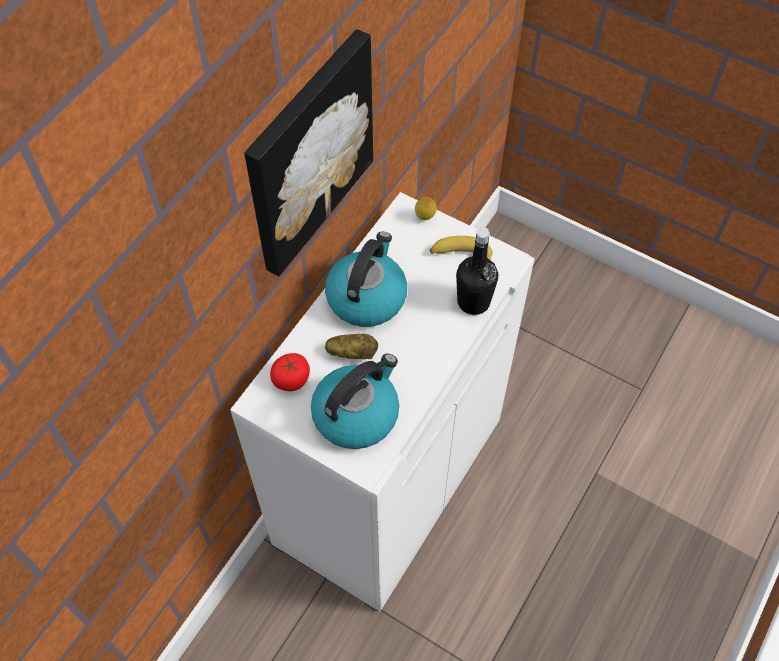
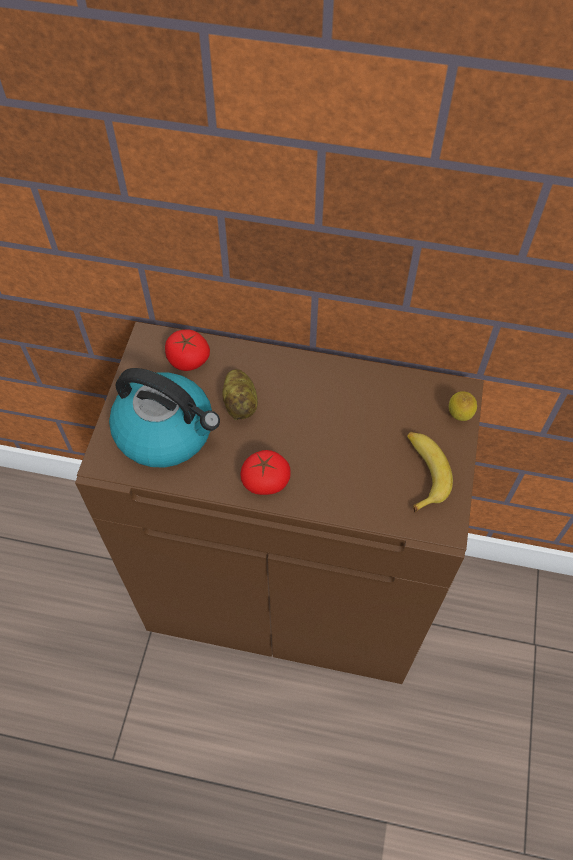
camera: 70 degrees right, 0 degrees up
(307, 153) = (341, 174): picture -> none
(366, 297) = (320, 393): kettle -> none
(387, 479) = (288, 591): white cabinet -> brown cabinet
(429, 357) = (265, 480): none -> tomato
(473, 302) = (363, 504): black bottle -> none

